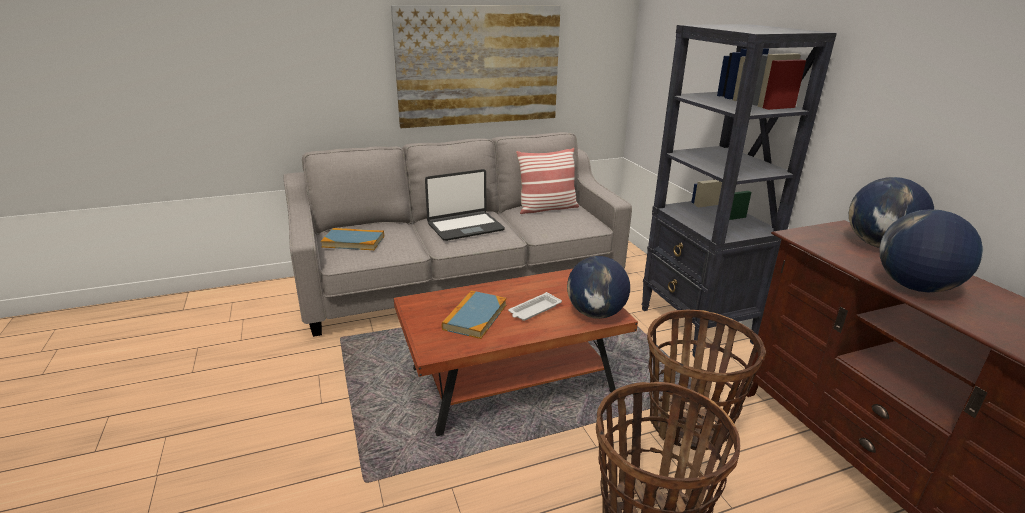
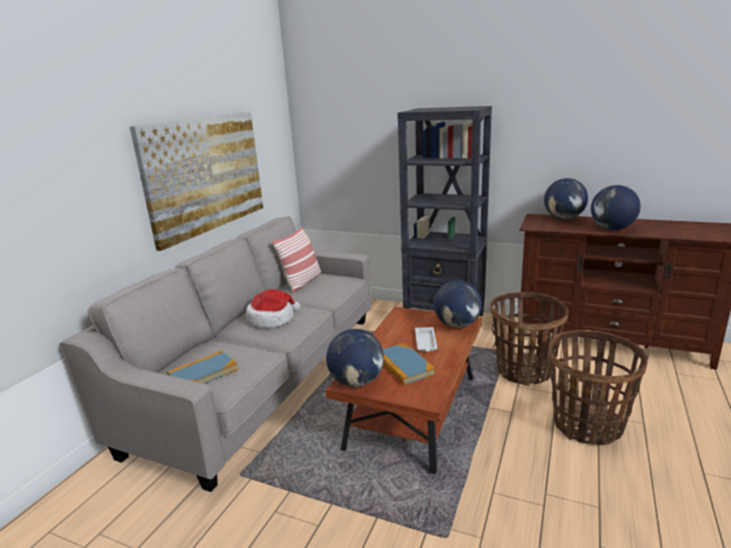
camera: 45 degrees left, 5 degrees down
(420, 306) = (357, 382): none -> globe
(465, 227) = (272, 319): laptop -> hat

